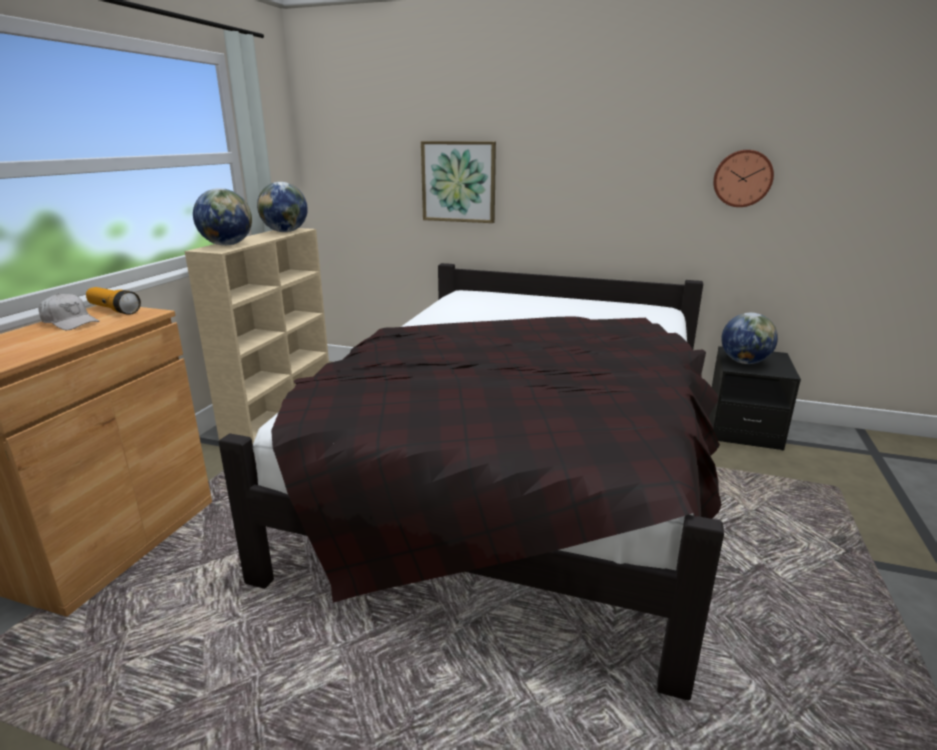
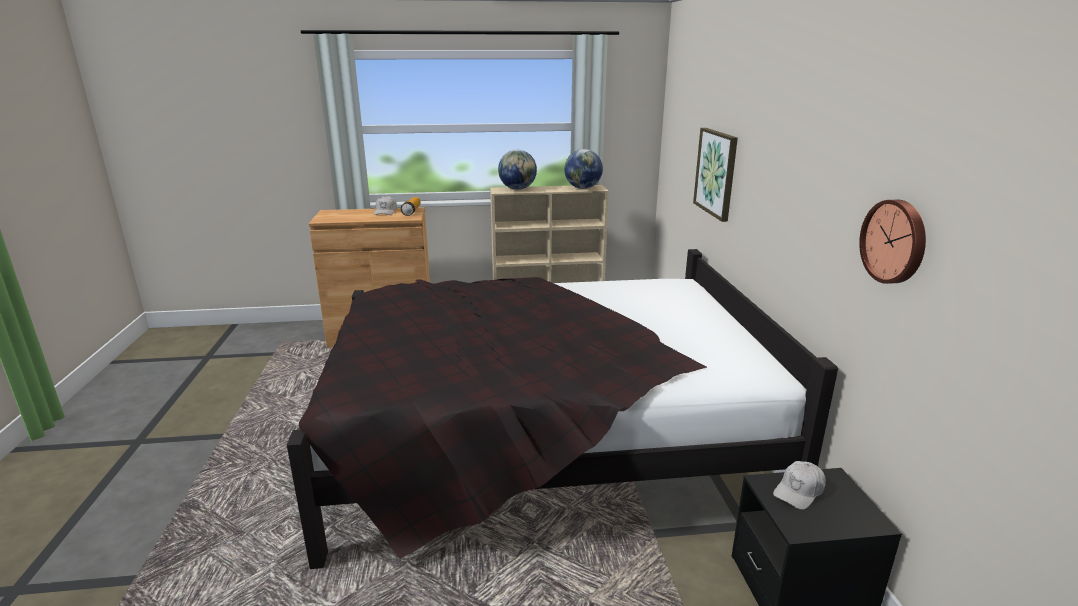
camera: 65 degrees right, 0 degrees up
(744, 362) = (799, 491): globe -> white cap

